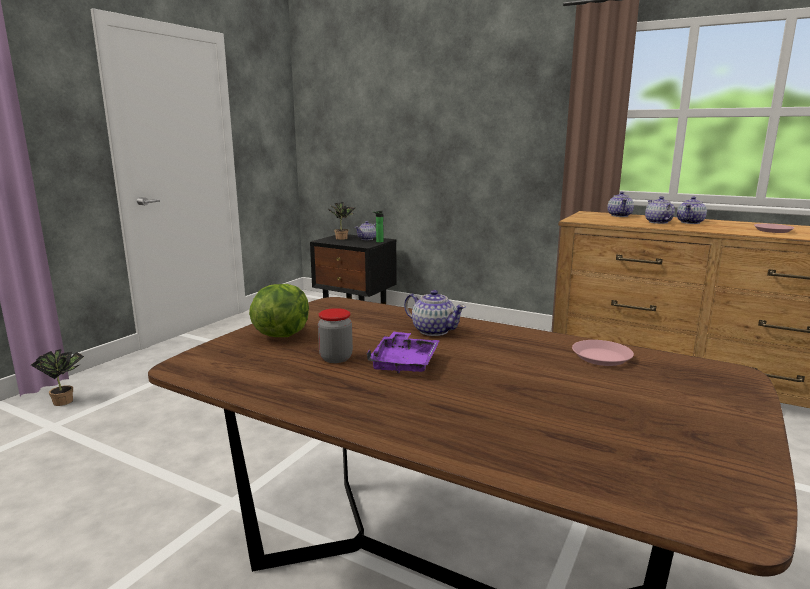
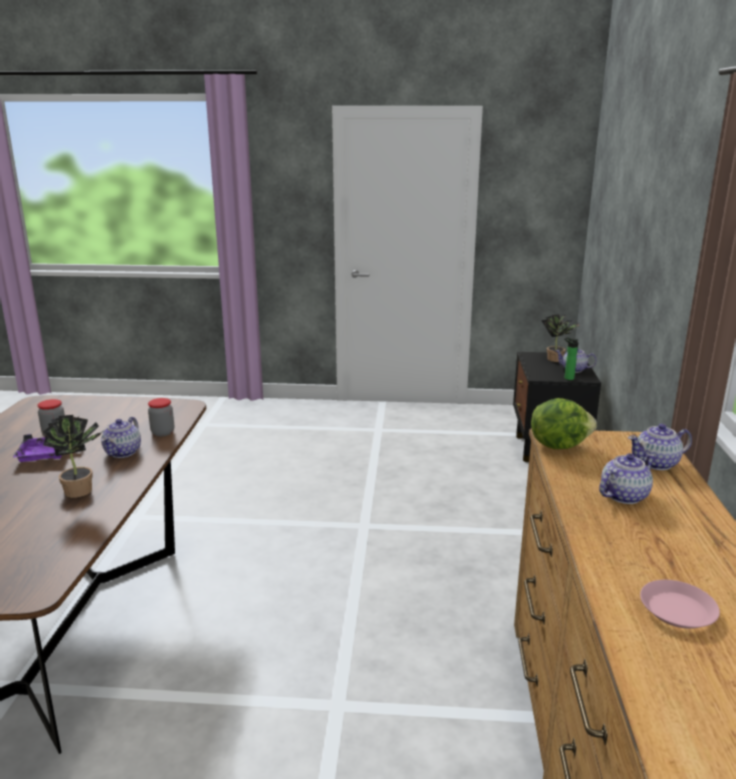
camera: 65 degrees right, 5 degrees up
(65, 400) = (238, 413): potted plant -> potted plant (82, 491)
(281, 334) = (101, 409): lettuce -> lettuce (558, 445)
(397, 314) = (163, 432): none -> jar
(602, 357) = (69, 526): pink plate -> none
(690, 222) = (666, 524): teapot -> none

